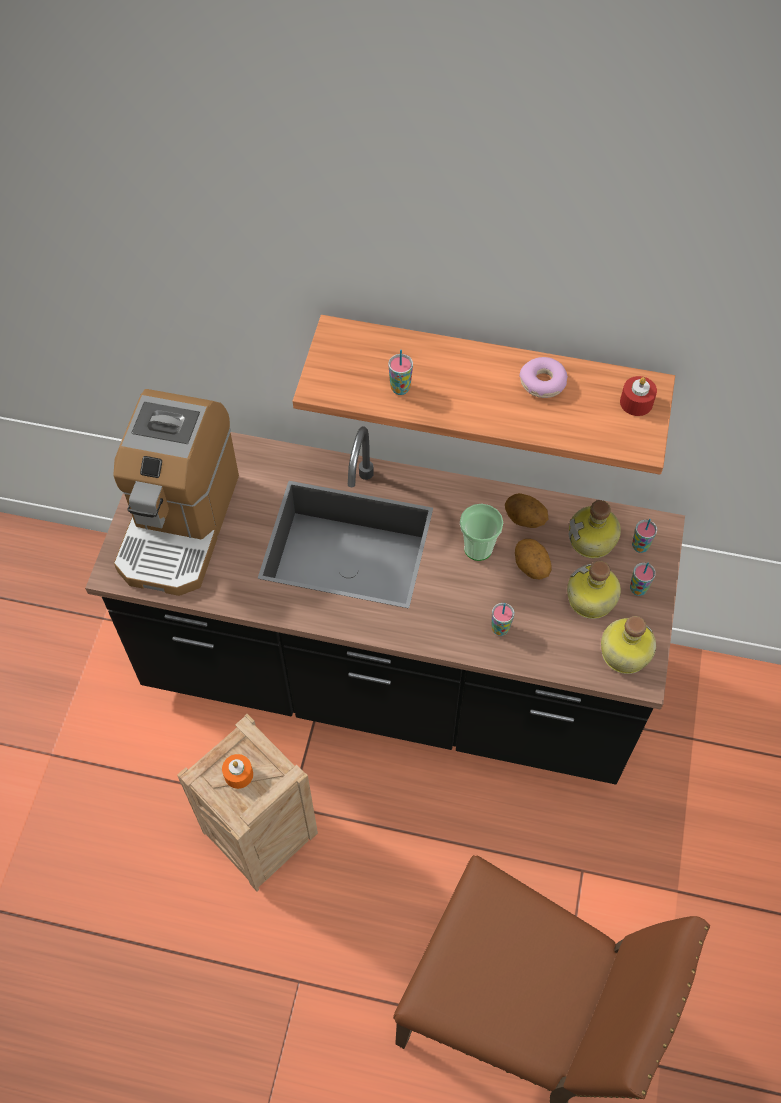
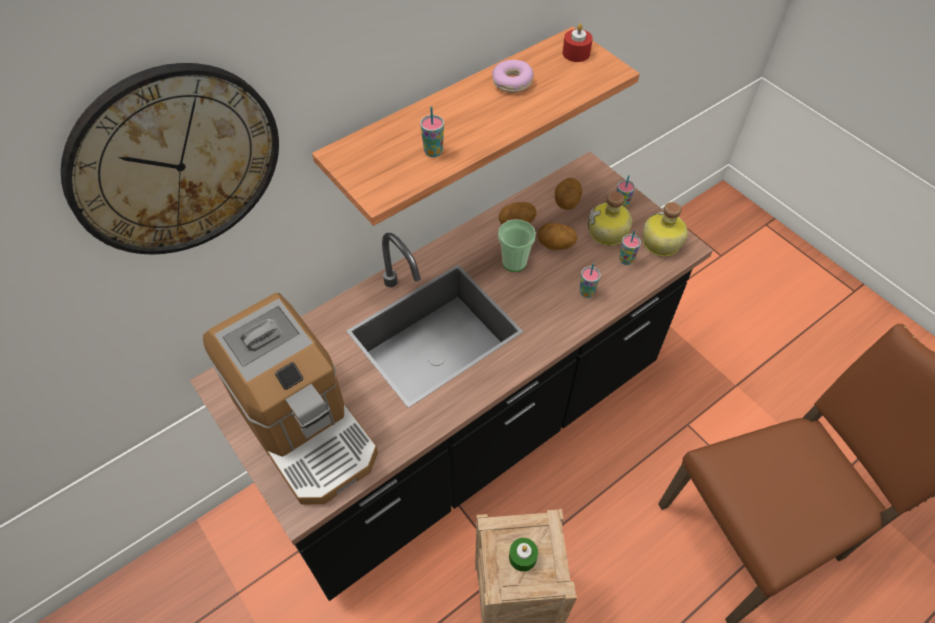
camera: 50 degrees left, 5 degrees down
(191, 251) = (176, 162): none -> wall clock
(238, 774) = (522, 557): orange candle -> green candle
(593, 541) = (566, 203): bottle -> potato
(640, 546) = (592, 184): cup -> cup (626, 260)

